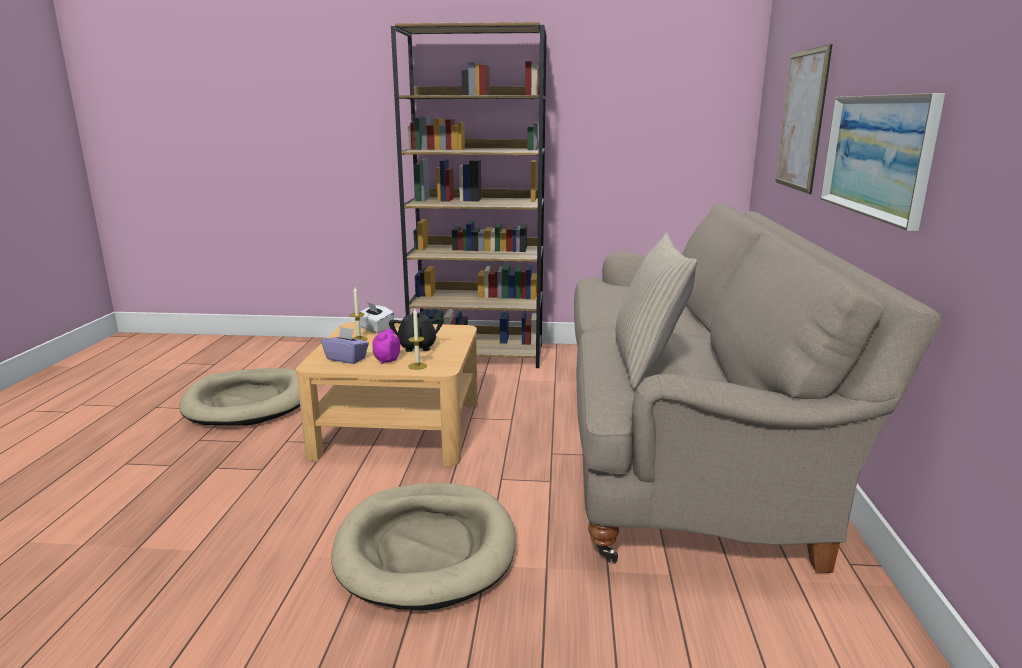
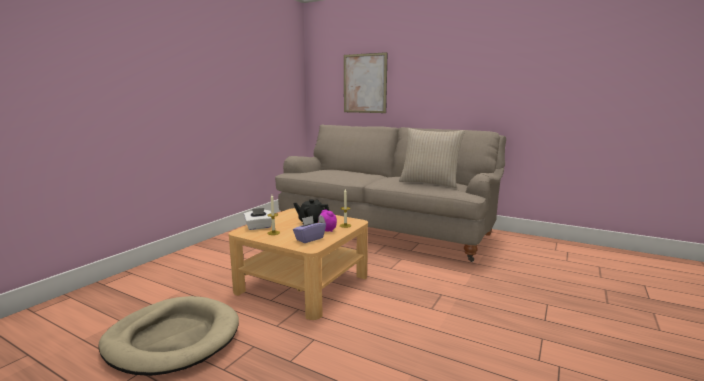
camera: 65 degrees left, 5 degrees down
(426, 549) = (445, 296): beige dog bed -> none
(478, 354) = (224, 244): brown bookcase -> none
(876, 155) = (440, 93): picture -> none

